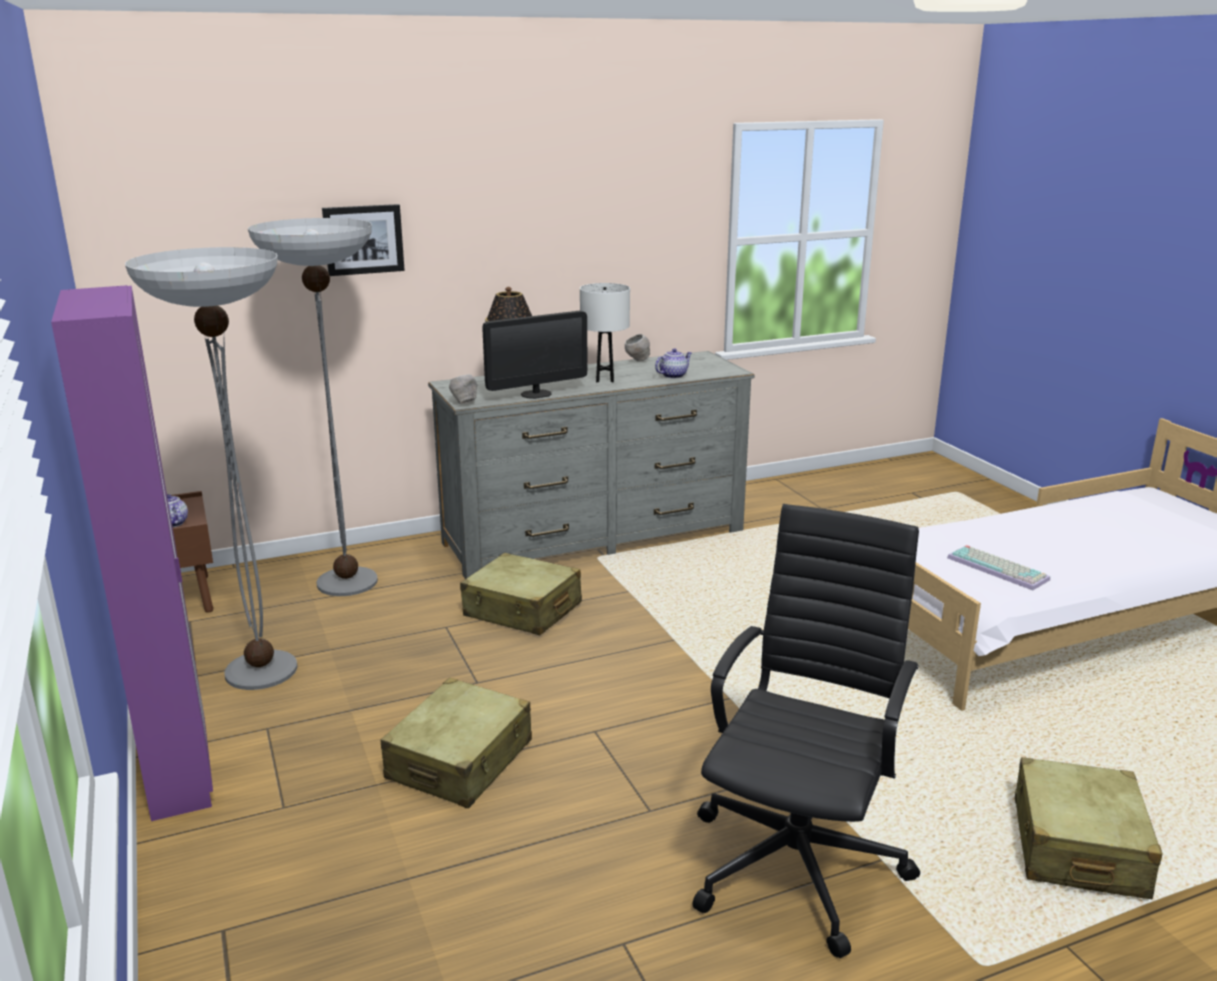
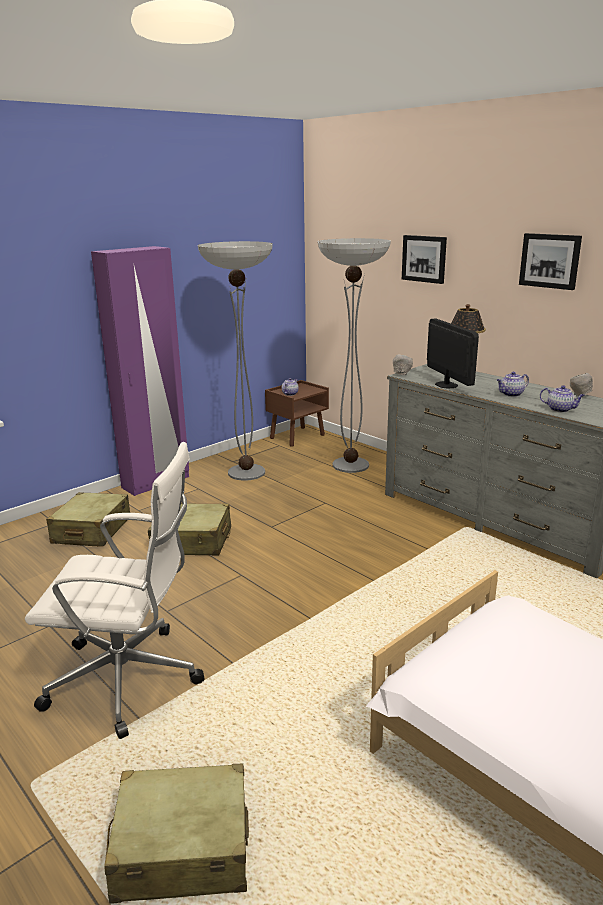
camera: 70 degrees right, 0 degrees up
(522, 610) = (365, 519): beige suitcase -> beige suitcase (92, 531)
(536, 394) = (446, 385): monitor -> monitor turned 150 degrees counterclockwise
(551, 218) = (550, 261): none -> picture
(605, 380) = (511, 394): white table lamp -> teapot
(798, 862) = (129, 679): black office chair -> white office chair
(999, 568) = (505, 679): keyboard -> none

